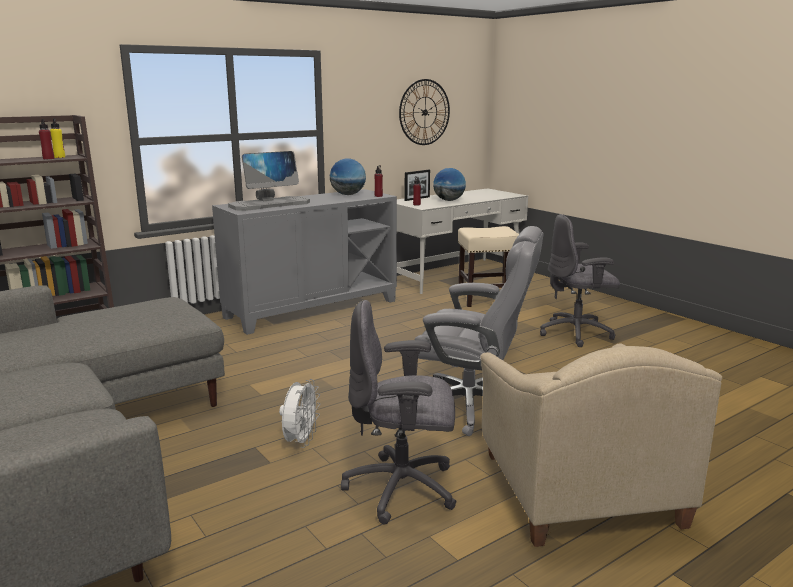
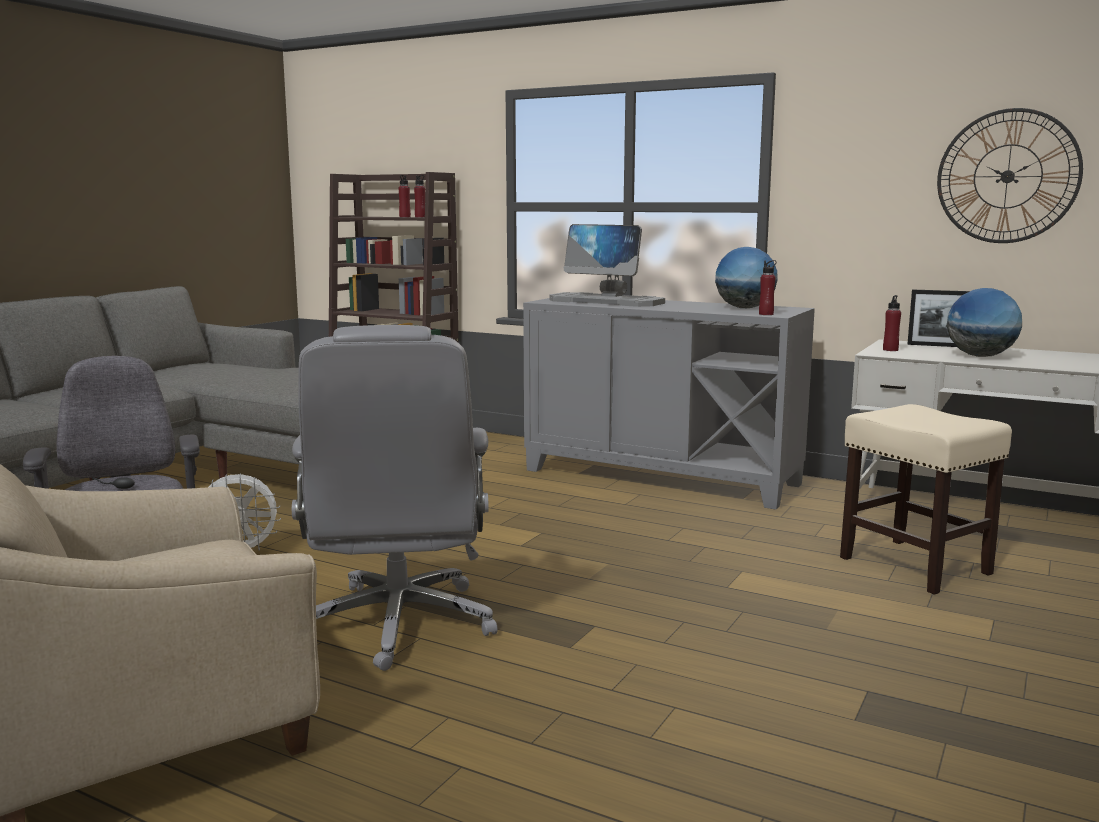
camera: 65 degrees right, 5 degrees down
(59, 157) = (420, 217): yellow bottle -> red bottle
(577, 333) = (853, 671): grey office chair -> none

